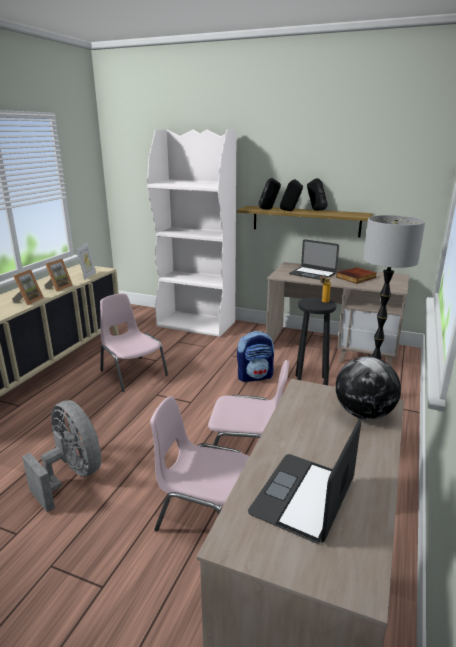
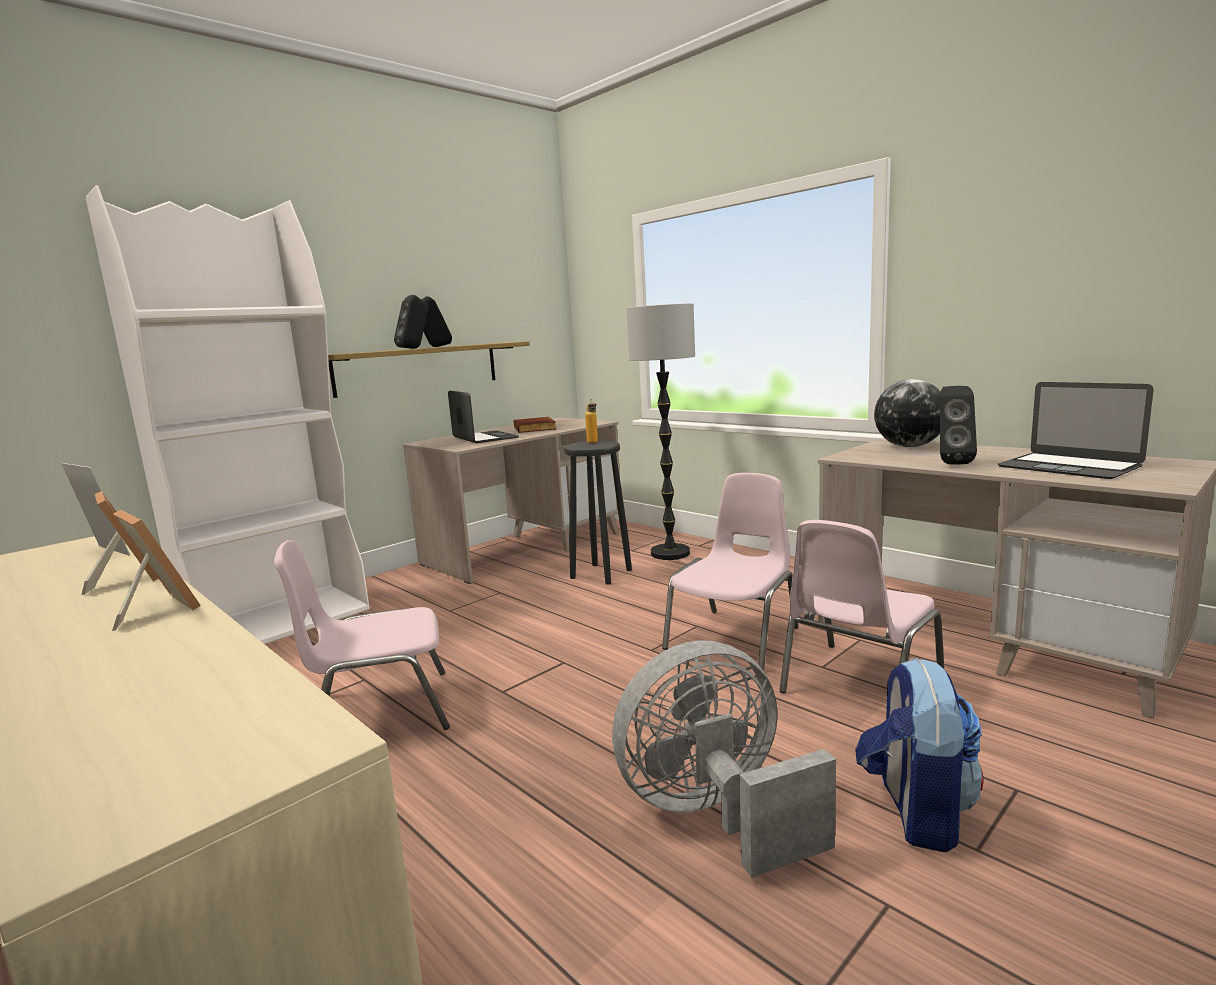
camera: 65 degrees left, 10 degrees down
(255, 376) = (541, 603): backpack -> backpack (916, 811)
(269, 209) = (375, 351): black speaker -> black speaker (952, 463)
(312, 273) = (485, 437): laptop -> laptop turned 90 degrees counterclockwise

